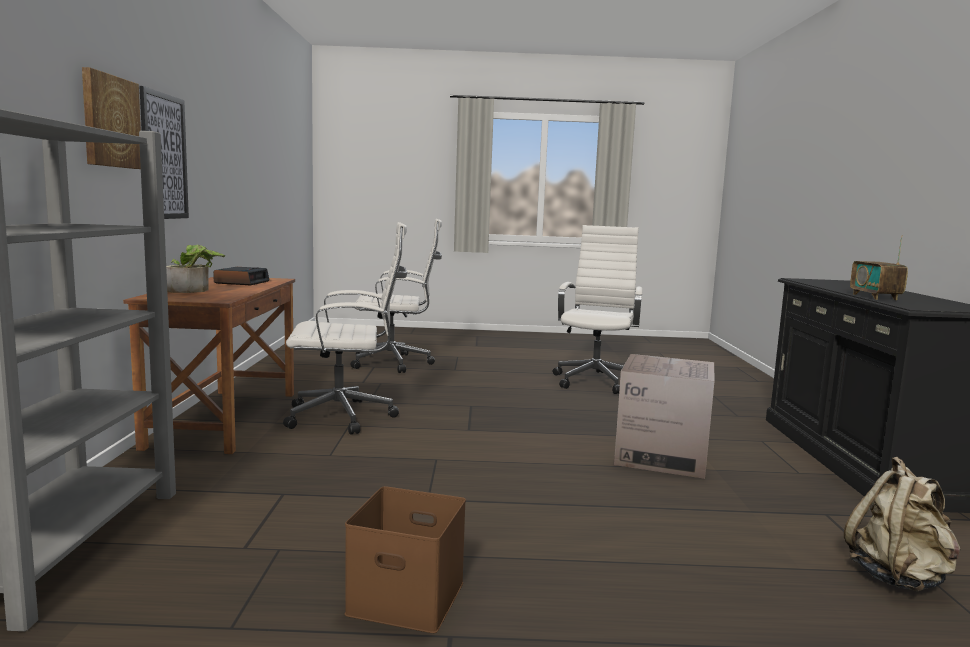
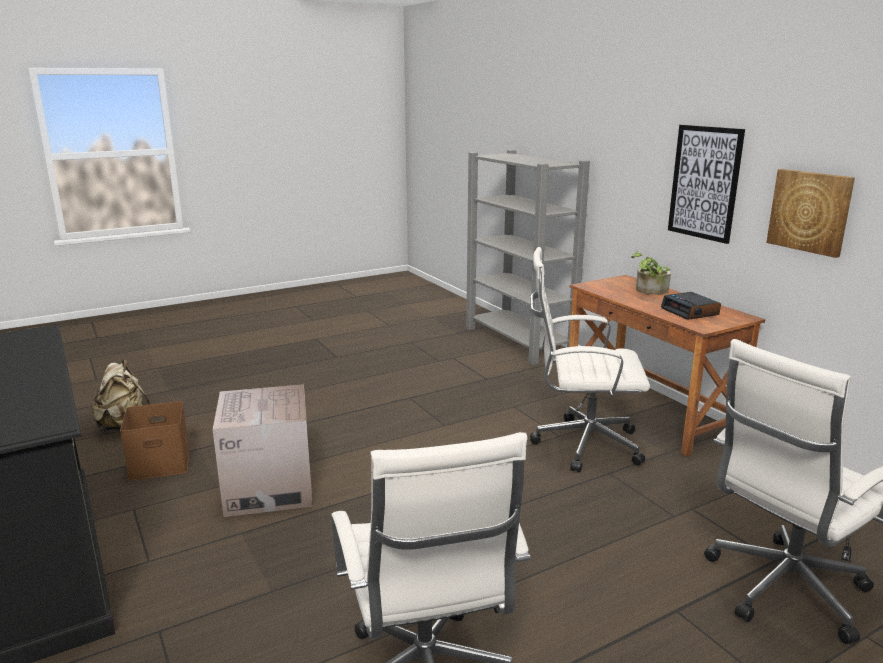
camera: 150 degrees right, 10 degrees up
(110, 121) = (644, 154): picture -> picture (810, 211)
(346, 417) = (581, 444): white office chair -> white office chair turned 45 degrees clockwise
(409, 597) = (364, 361): brown storage box -> brown storage box (158, 464)
(875, 297) = (40, 353): radio -> none

